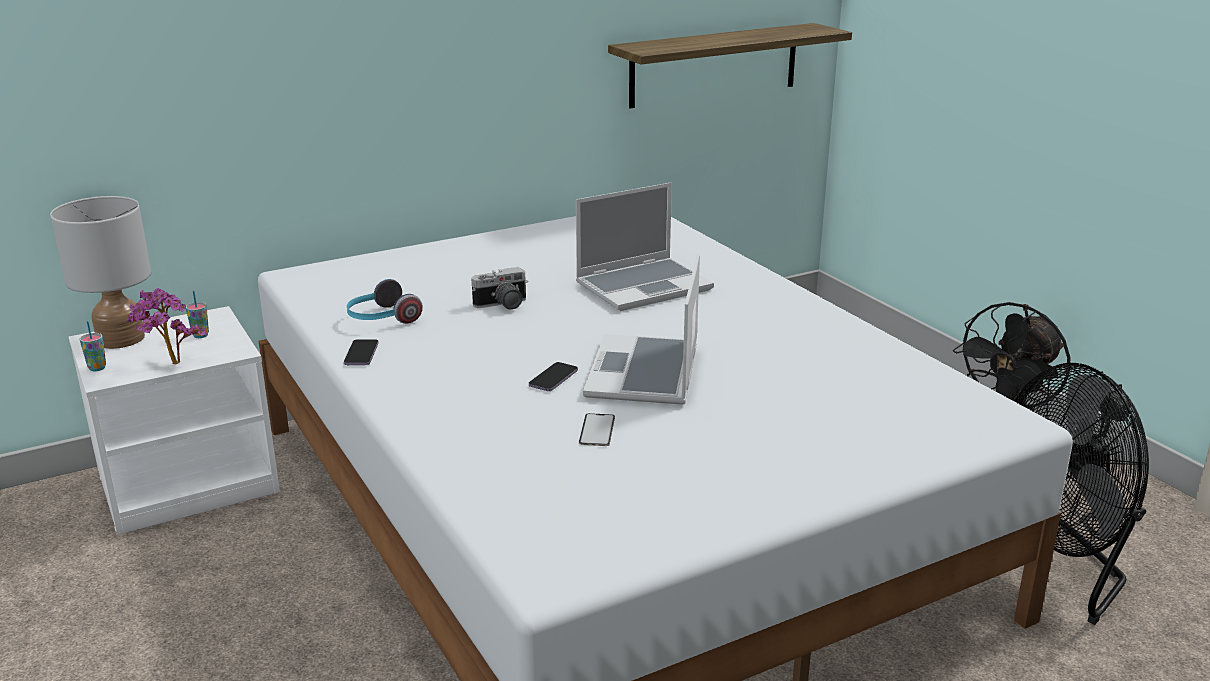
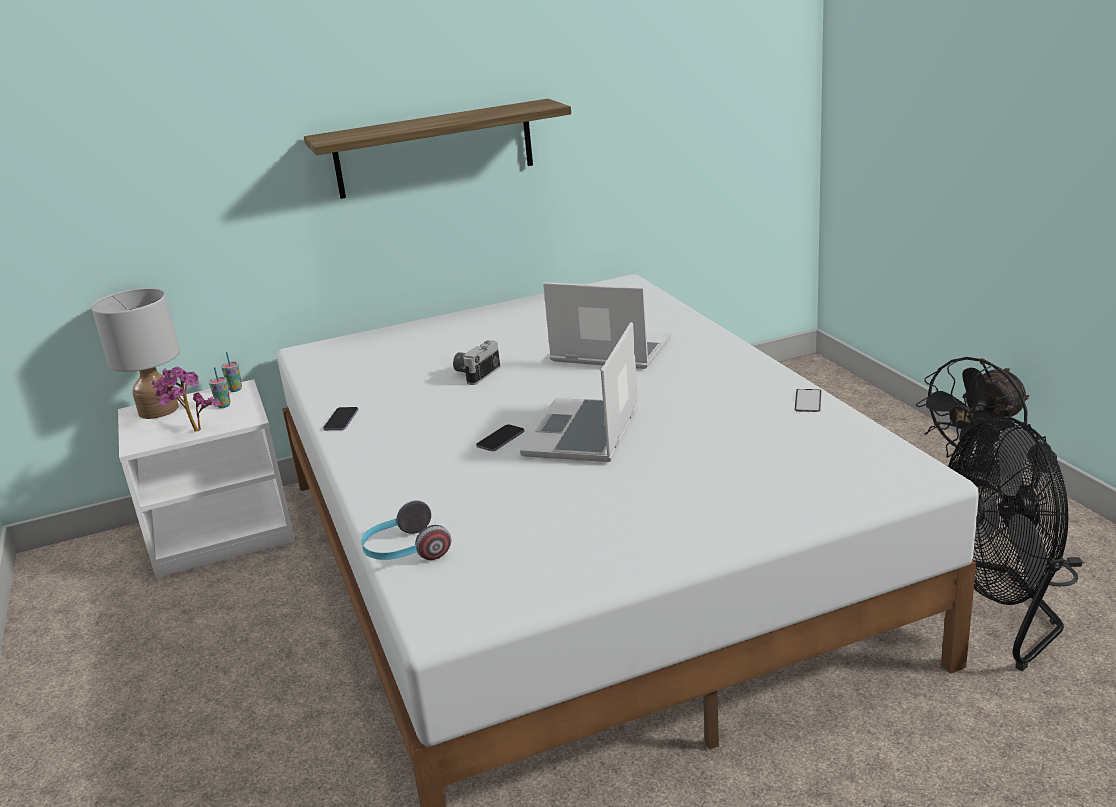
camera: 10 degrees right, 0 degrees up
(97, 368) = (133, 436): cup -> cup (235, 389)
(382, 319) = (368, 388): headphones -> headphones (405, 552)
(502, 305) = (476, 373): camera -> camera turned 135 degrees clockwise
(597, 430) = (525, 486): phone -> phone (808, 401)
(644, 286) = (608, 351): laptop -> laptop turned 135 degrees counterclockwise
(714, 65) = (695, 141): shelf -> shelf (434, 149)

